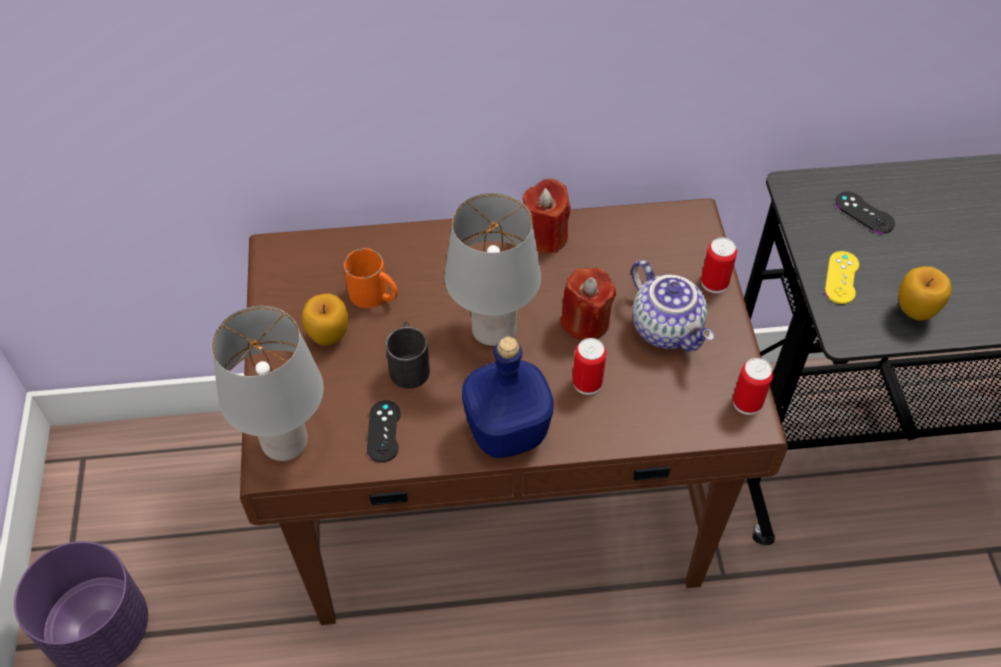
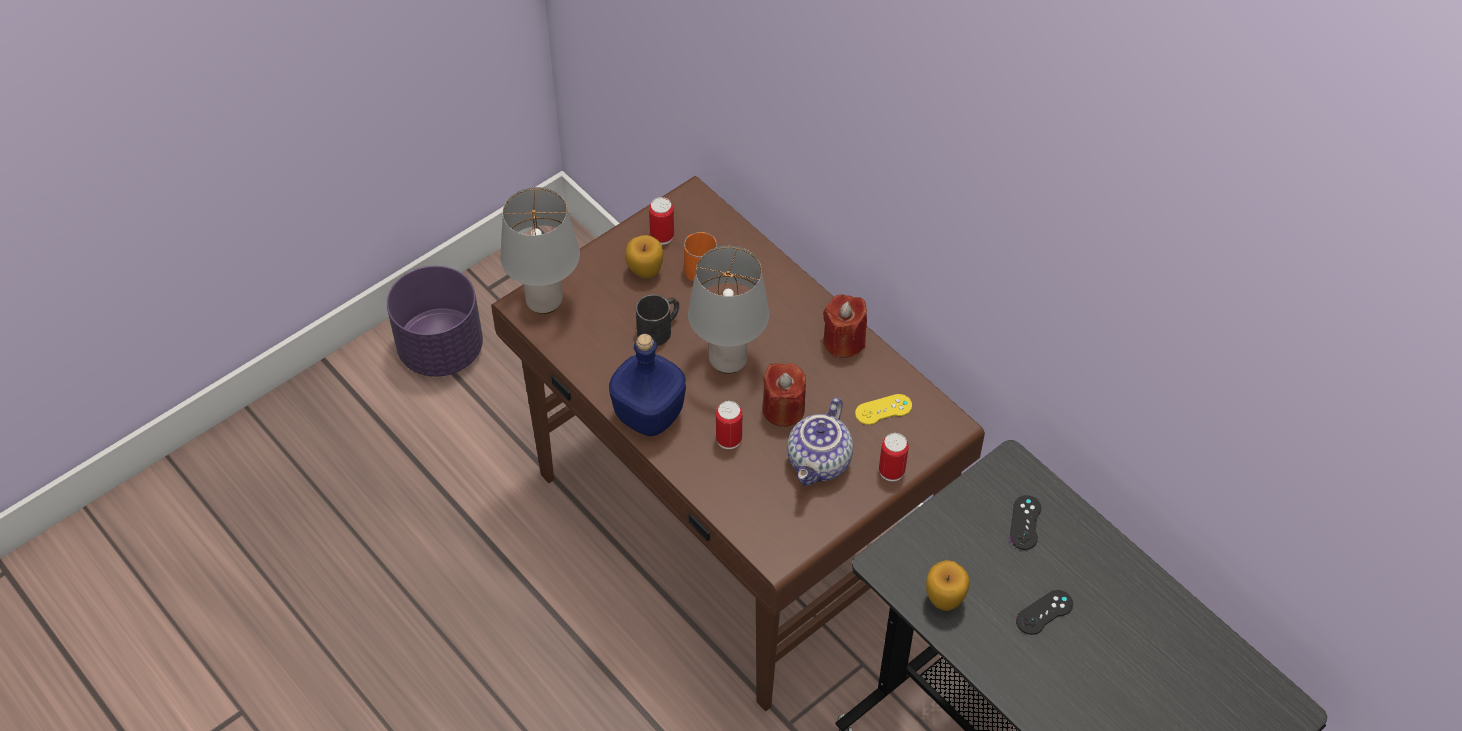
camera: 55 degrees right, 0 degrees up
(383, 431) = (595, 347): black game controller -> black game controller (1044, 612)
(747, 402) = (791, 545): can -> can (662, 236)
(841, 277) = (938, 536): yellow game controller -> yellow game controller (883, 409)

